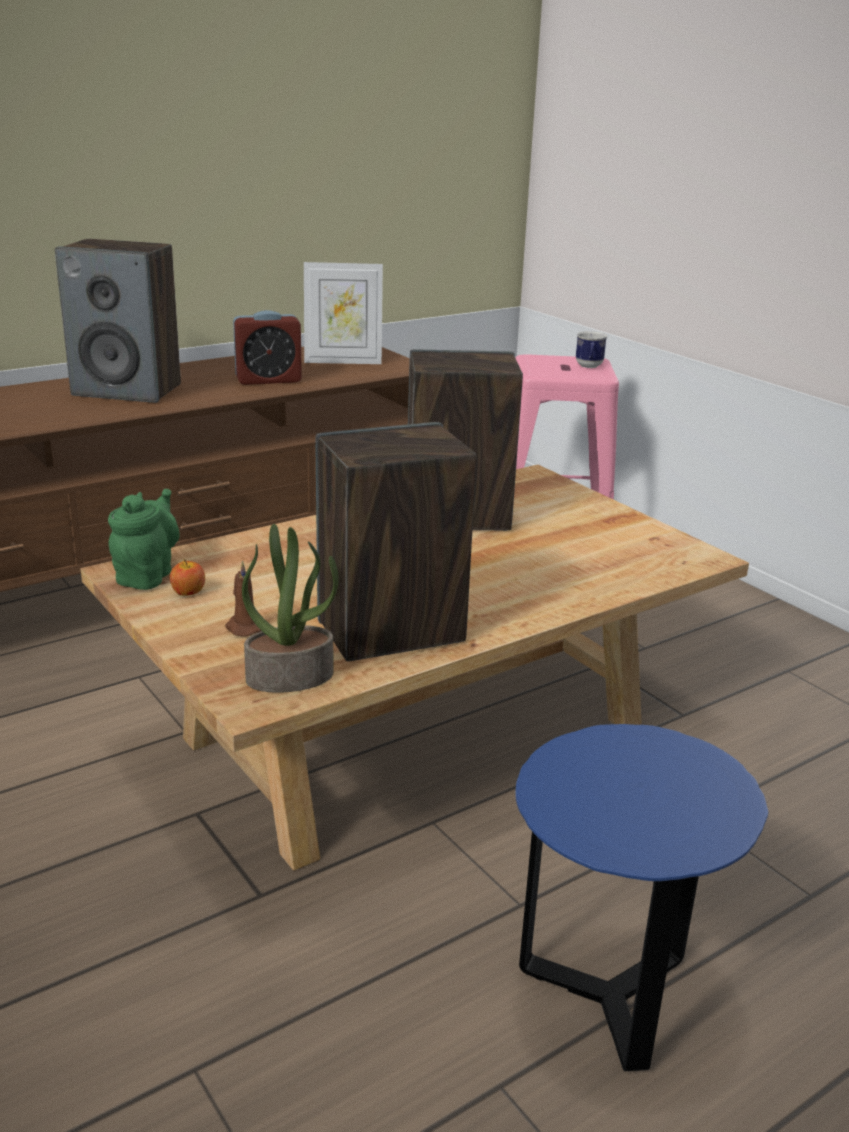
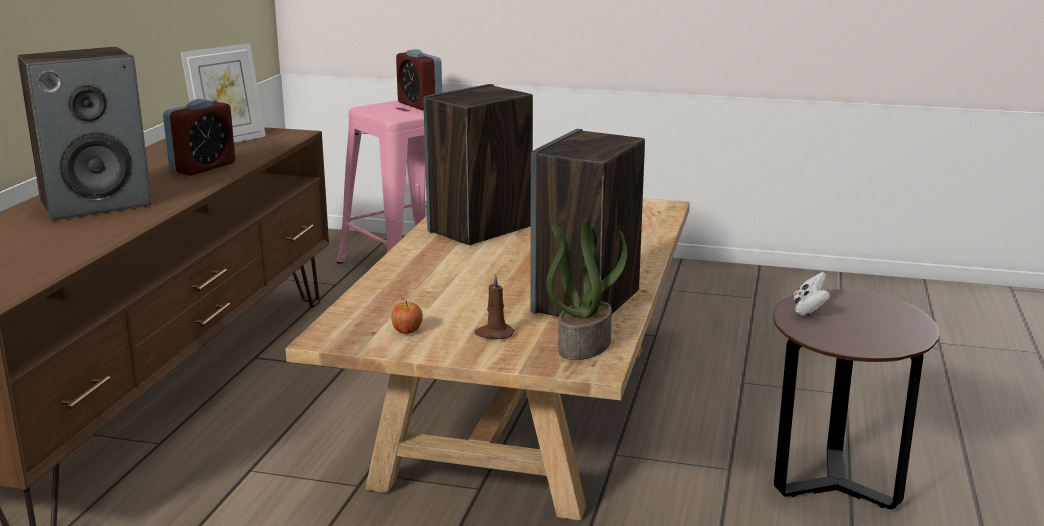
camera: 40 degrees left, 5 degrees down
(147, 575) = (351, 333): green teapot -> none
(589, 367) = (419, 105): mug -> alarm clock
(610, 997) = (836, 485): blue side table -> brown side table
(612, 751) = (809, 310): none -> white game controller

